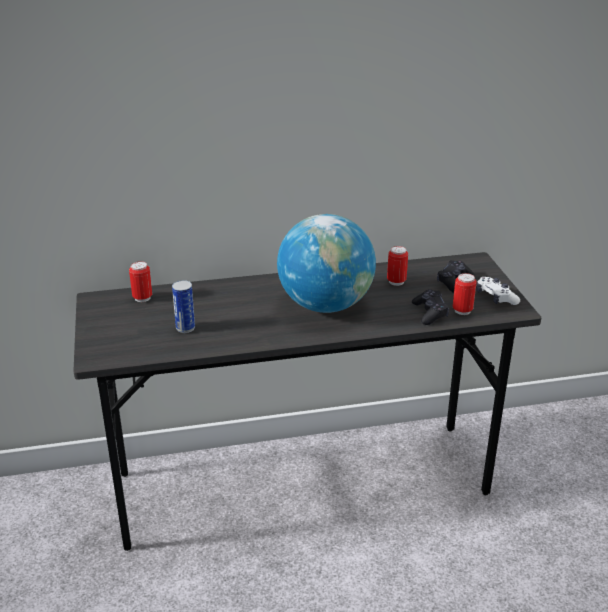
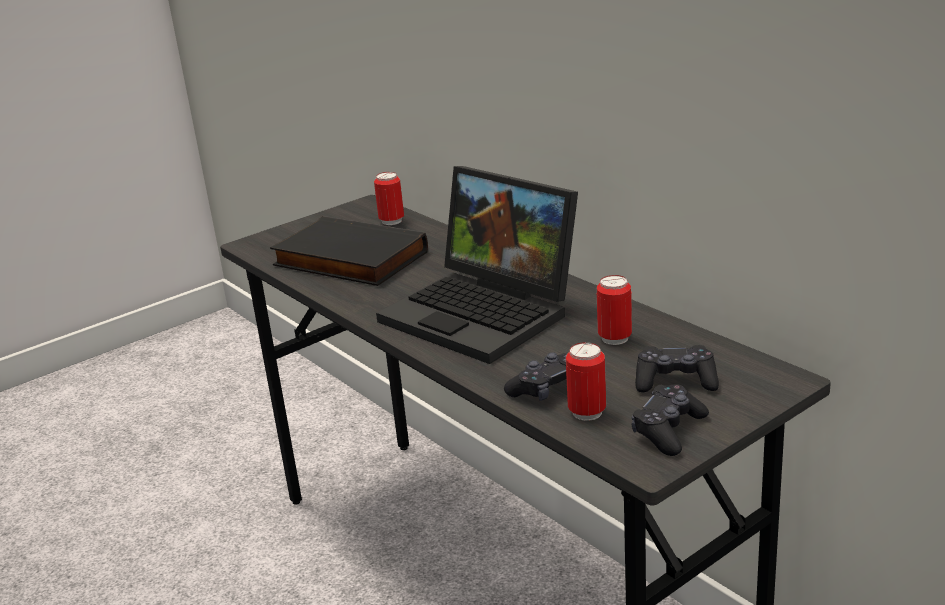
camera: 65 degrees right, 5 degrees down
(185, 328) = (347, 260): can -> black book
(325, 305) = (486, 313): globe -> laptop
(495, 298) = (668, 430): white game controller -> black game controller

